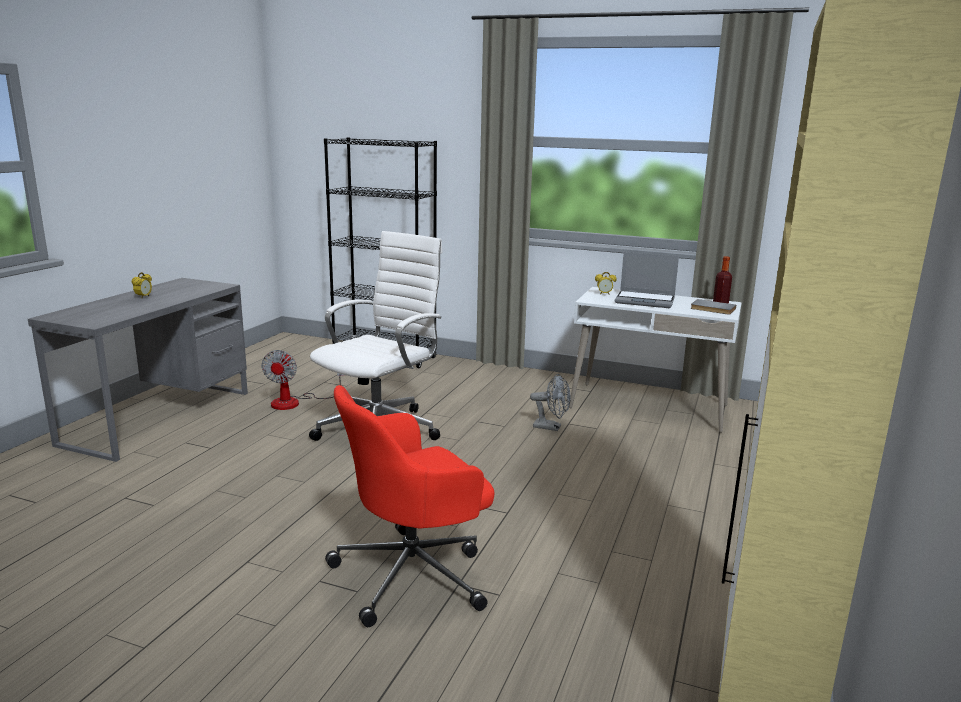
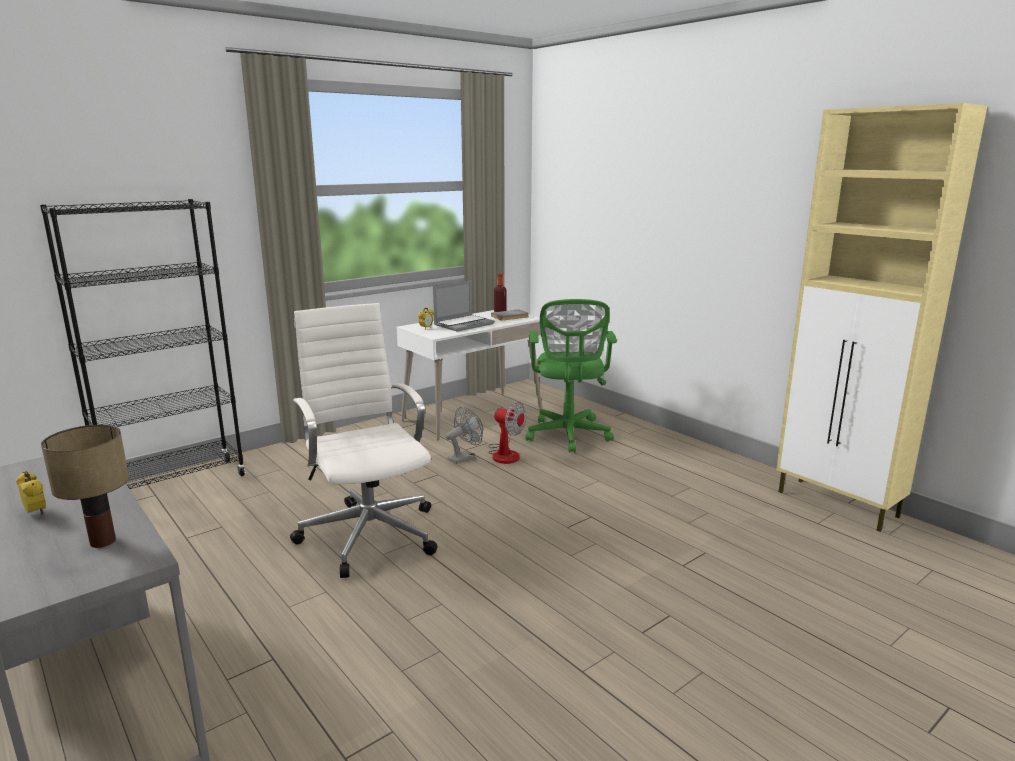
camera: 60 degrees left, 0 degrees up
(113, 313) = (101, 542): none -> table lamp
(295, 402) = (218, 569): fan -> fan (504, 453)
(414, 574) = (658, 581): red office chair -> none
(676, 461) = (568, 436): none -> green office chair

